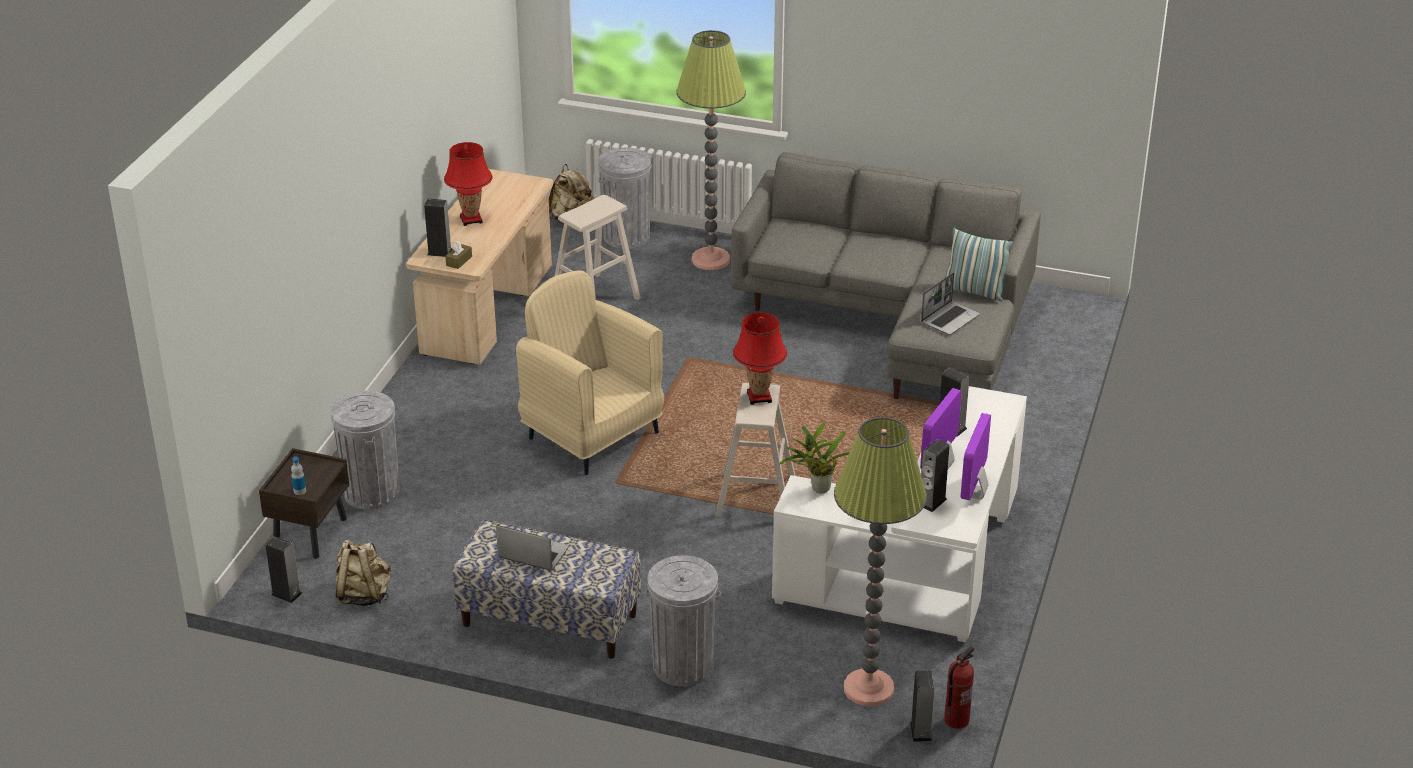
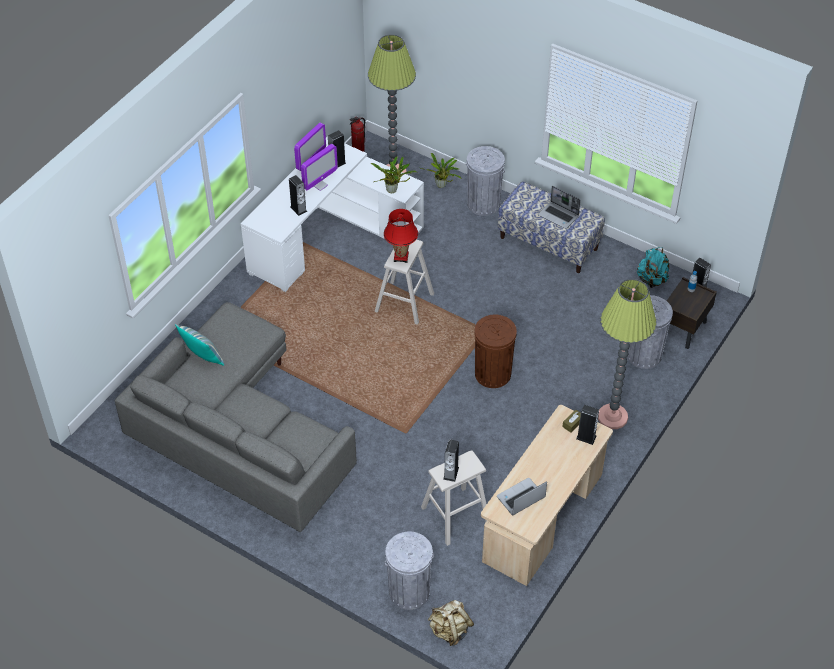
camera: 165 degrees left, 15 degrees up
(364, 595) = (652, 279): beige backpack -> turquoise backpack
(471, 220) = (556, 472): red table lamp -> none
(592, 435) = (492, 374): beige armchair -> brown trash can
(711, 260) = (350, 543): floor lamp -> floor lamp (612, 417)
(770, 683) = (442, 186): none -> potted plant
(920, 731) = (378, 148): speaker -> speaker (451, 473)
(950, 319) = (235, 334): laptop -> laptop (520, 498)

